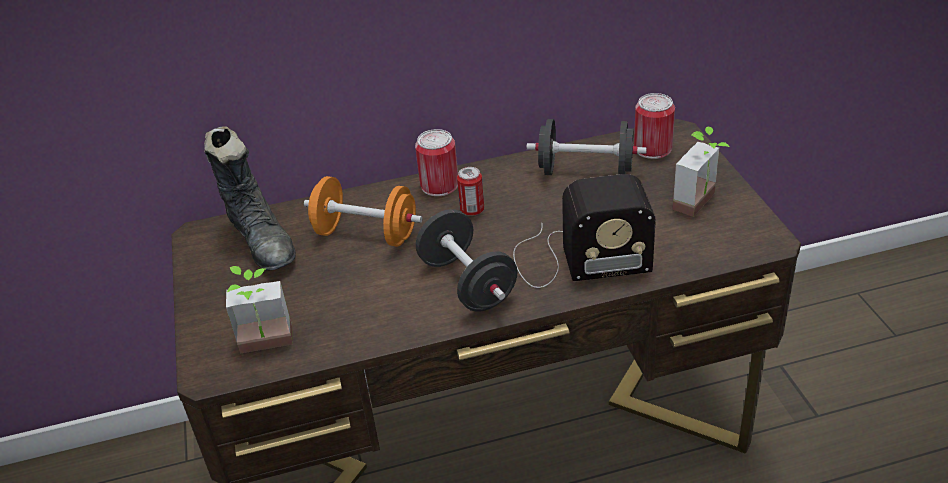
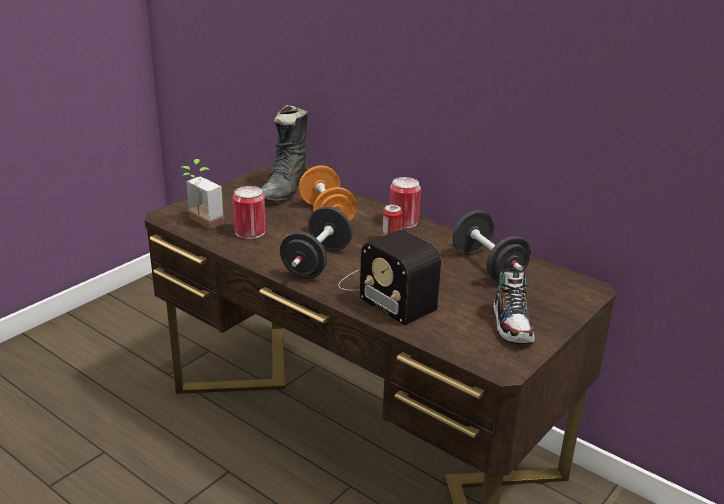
camera: 50 degrees right, 10 degrees down
(653, 148) = (554, 284): can -> can (250, 232)
(702, 204) = (512, 325): potted plant -> shoe

